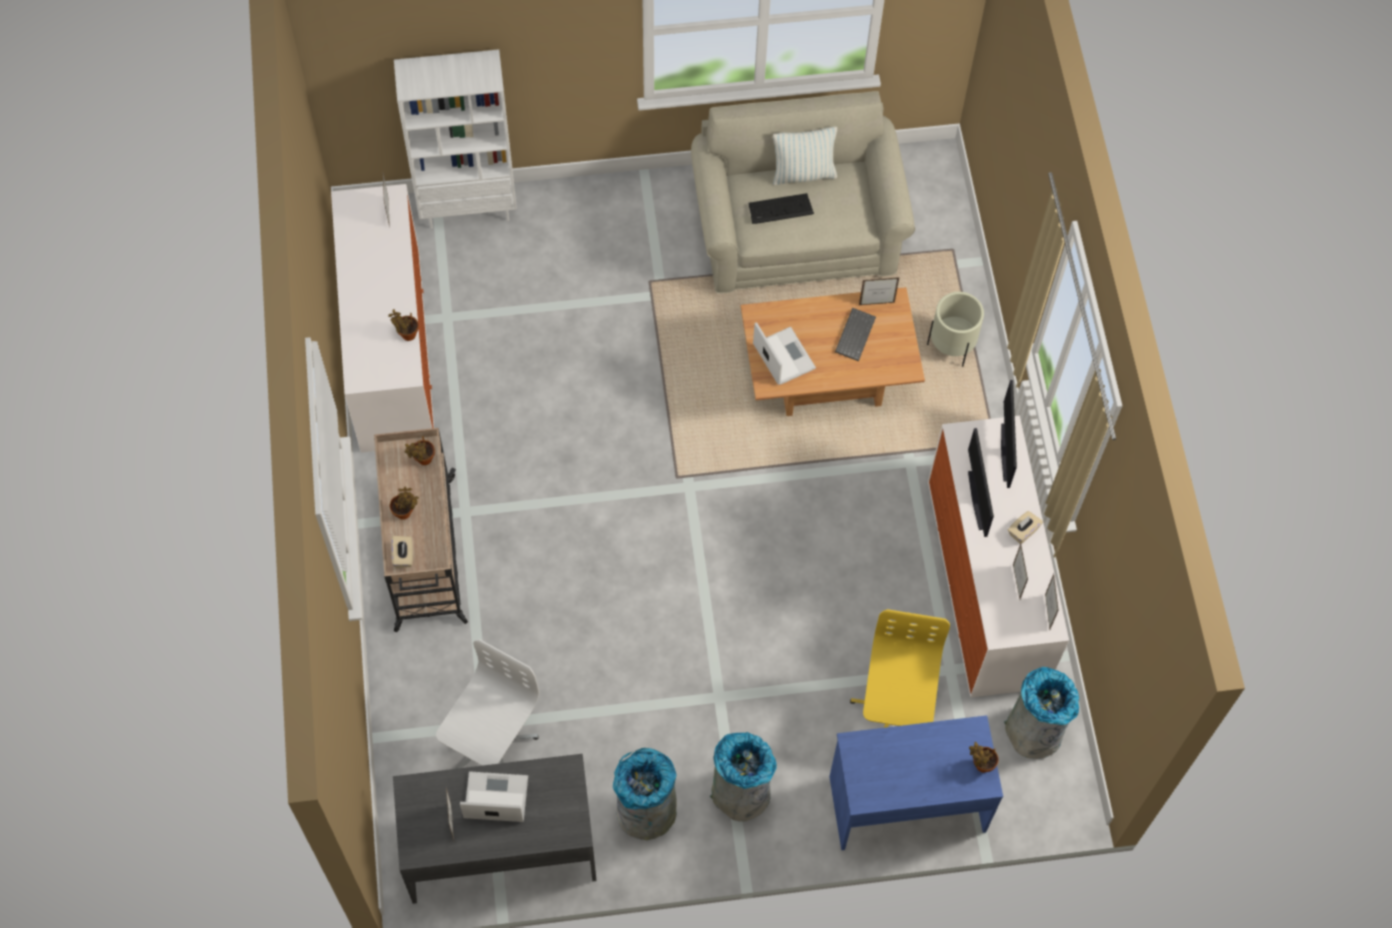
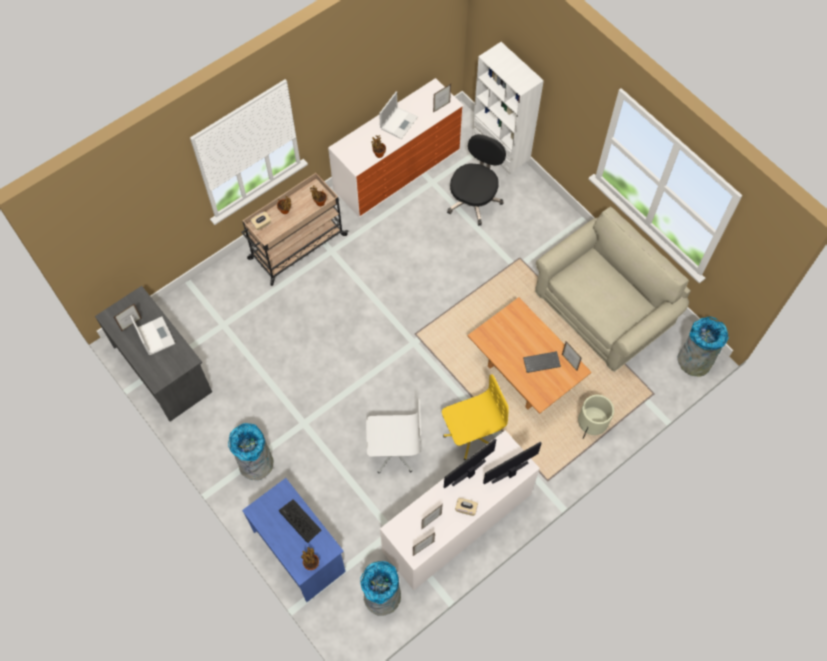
camera: 60 degrees right, 0 degrees up
(491, 742) = (215, 333): white office chair -> white office chair (394, 450)
(516, 281) = (474, 199): none -> black office chair
(645, 812) = (219, 423): grey trash can -> grey trash can (694, 360)
(780, 209) = (590, 283): keyboard -> keyboard (299, 521)
(783, 355) = (502, 334): laptop -> laptop (399, 122)
(803, 174) = (621, 282): pillow -> none
(894, 709) = (350, 514): yellow office chair -> yellow office chair (470, 434)

